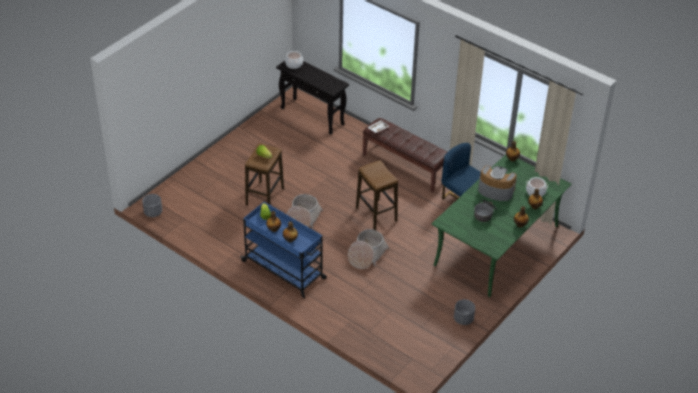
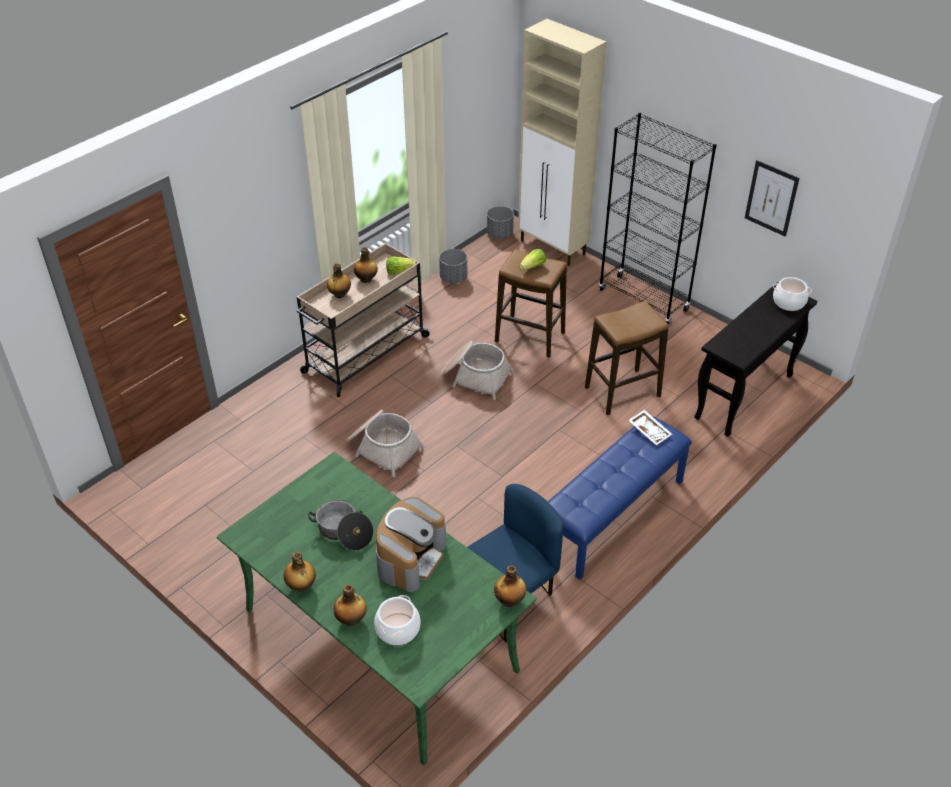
camera: 95 degrees right, 0 degrees up
(171, 187) = (553, 248): none -> beige cabinet
(228, 149) = (643, 300): none -> black bookcase
(254, 38) = (771, 198): none -> picture
(284, 270) = (364, 355): blue cart -> beige cart
(376, 215) = (480, 466): stool -> stool (622, 392)
(405, 166) = (613, 516): brown bench -> blue bench
(463, 319) = (204, 564): grey planter -> grey planter (453, 278)

